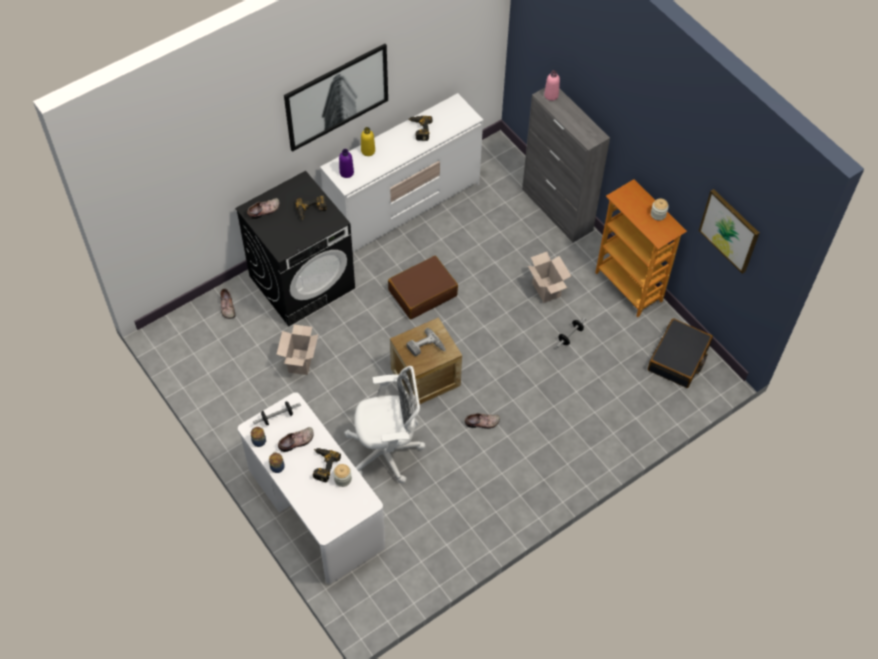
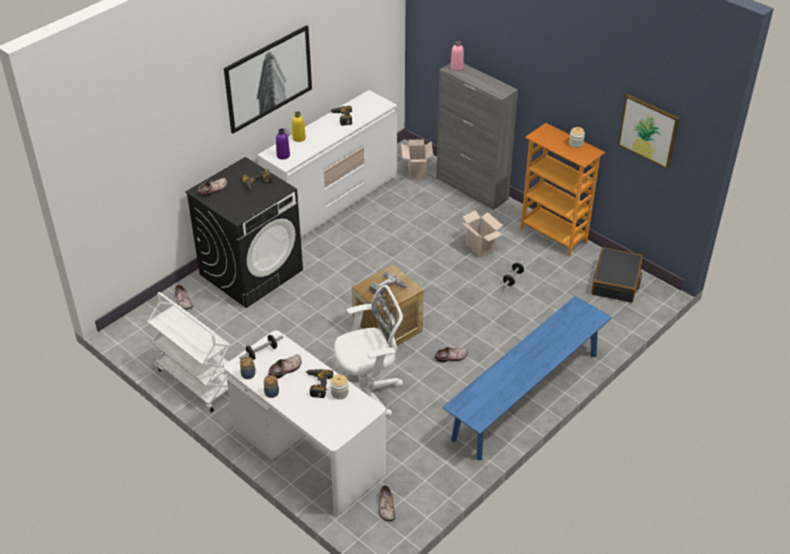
camera: 10 degrees left, 15 degrees down
(223, 406) = (196, 381): none -> white cart
(300, 361) = (263, 334): cardboard box -> cardboard box (416, 172)
(376, 584) = (385, 507): none -> shoe
(422, 292) = (367, 265): brown suitcase -> none
(546, 483) = (526, 396): none -> blue bench

